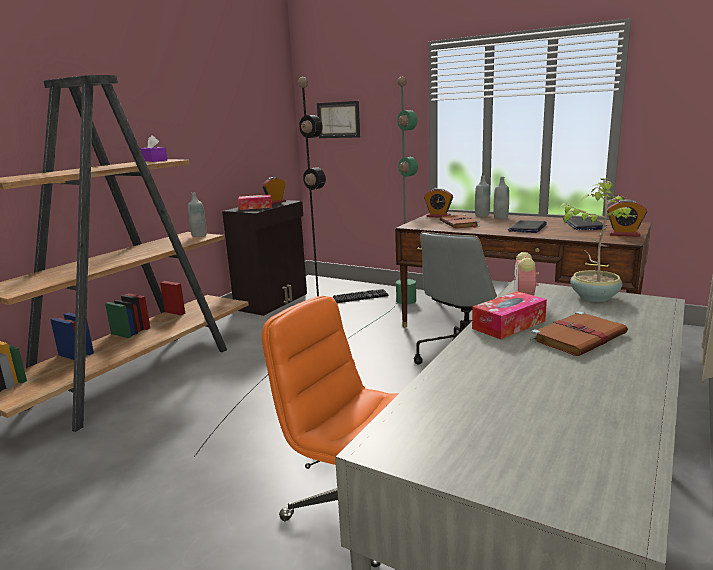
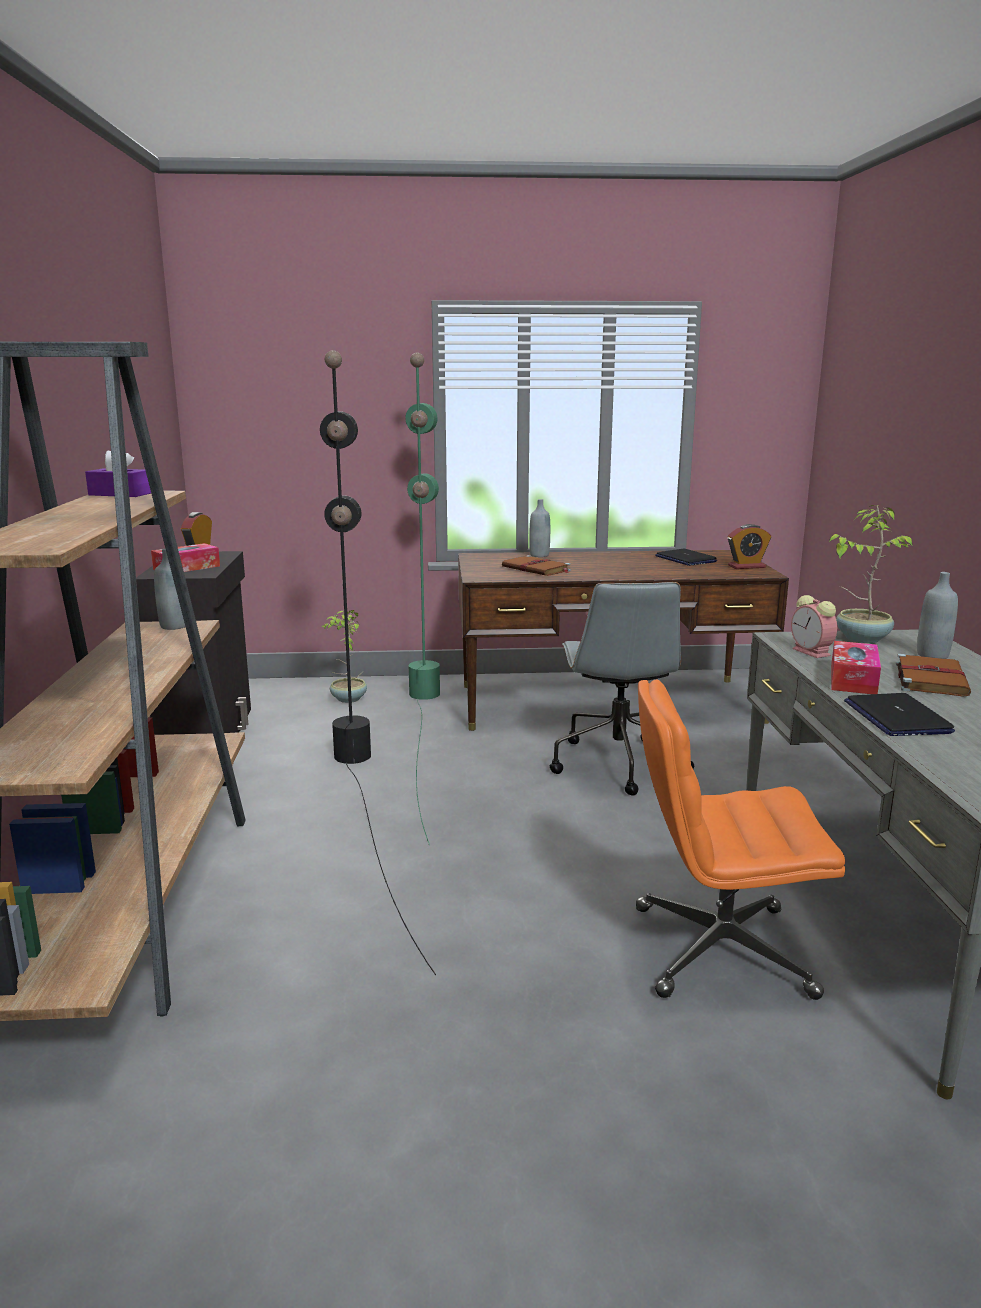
camera: 35 degrees left, 0 degrees up
(338, 120) = (269, 412): picture -> none
(361, 296) = (348, 699): keyboard -> potted plant
(438, 216) = (484, 560): alarm clock -> none
(500, 217) = (569, 556): grey bottle -> grey bottle (932, 655)
(527, 228) = (631, 567): laptop -> laptop (896, 717)

